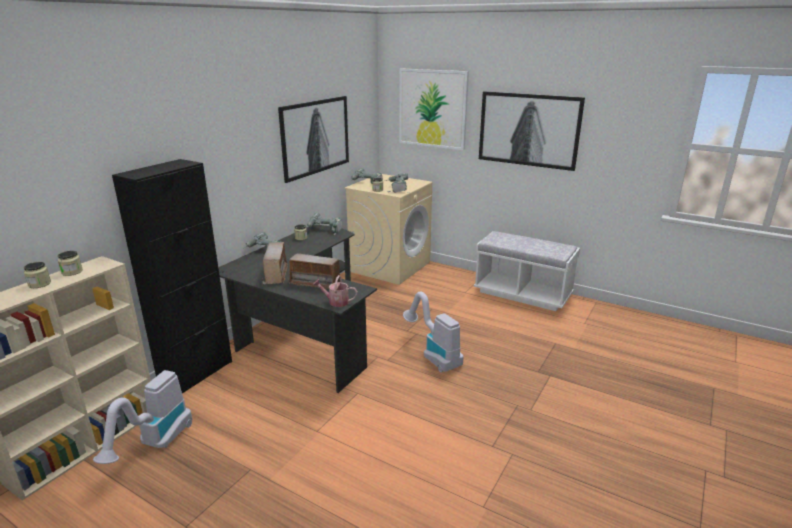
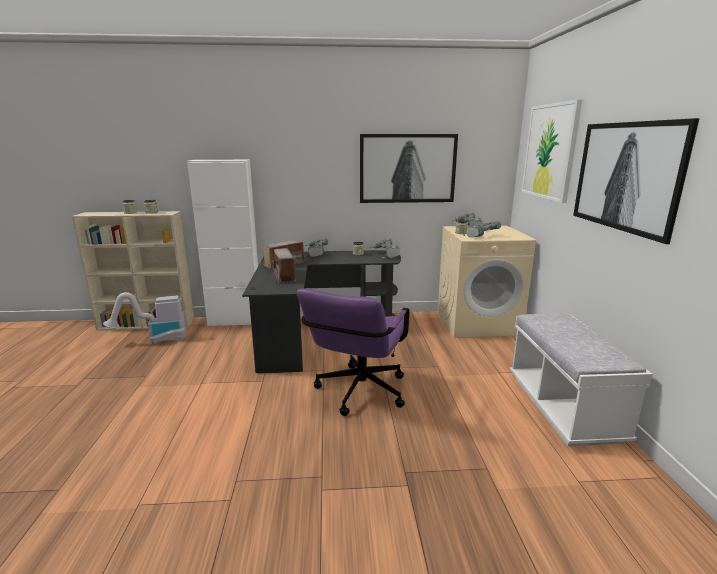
camera: 55 degrees right, 5 degrees down
(196, 373) = (235, 321): black cabinet -> white cabinet
(336, 302) = (259, 288): watering can -> none
(433, 354) = (358, 394): vacuum cleaner -> purple office chair

